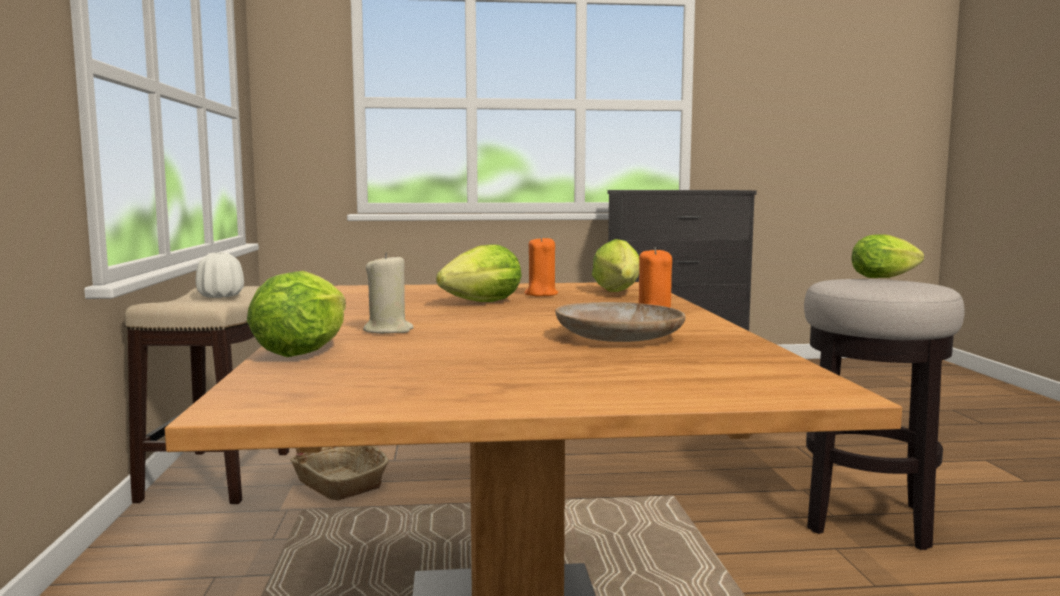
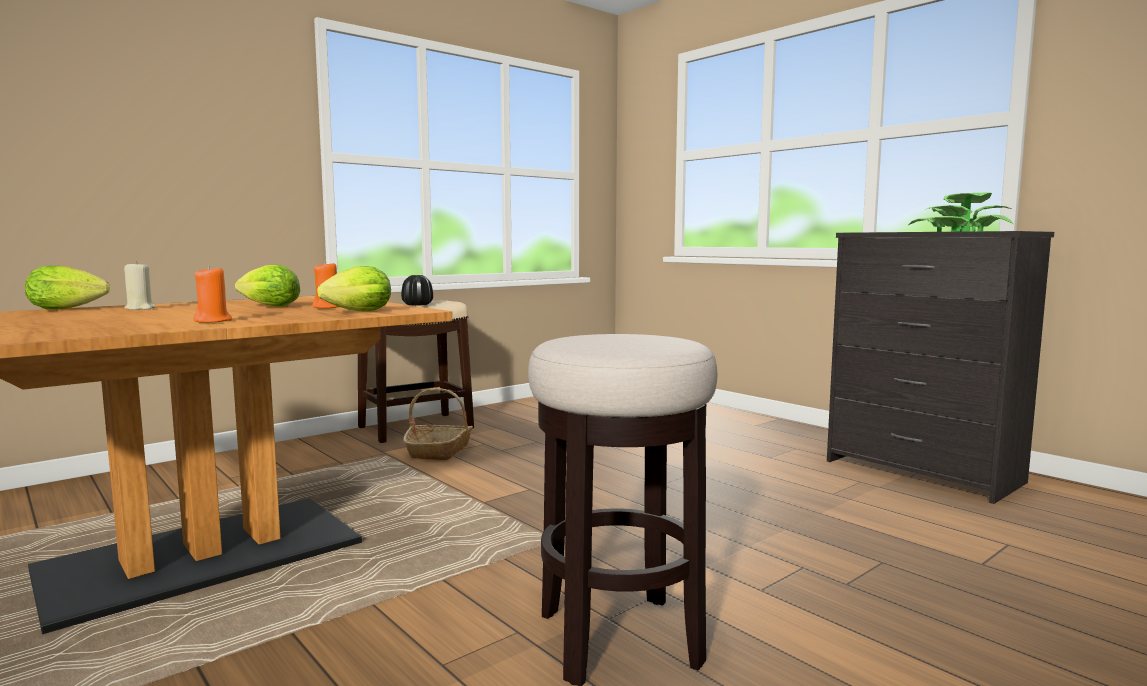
camera: 55 degrees right, 0 degrees up
(220, 296) = (417, 305): white vase -> black vase
(618, 336) = (127, 322): beige plate -> none
(692, 189) = (959, 231): none -> potted plant
(887, 278) = (667, 337): lettuce -> none

